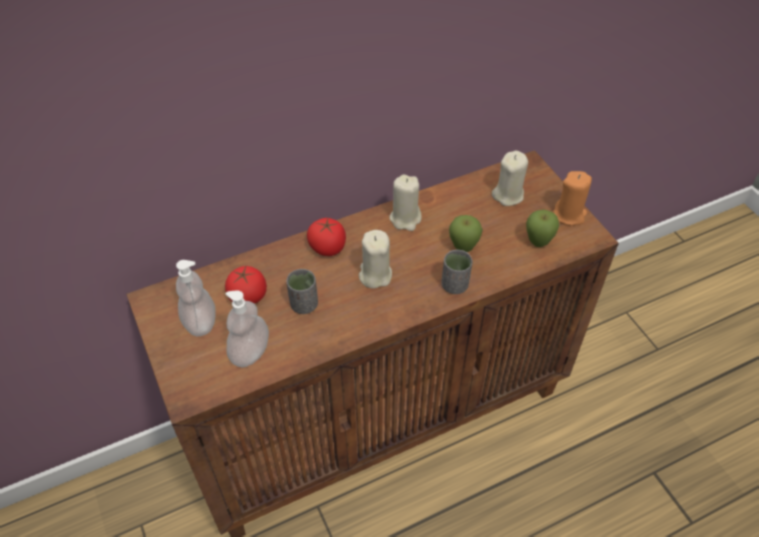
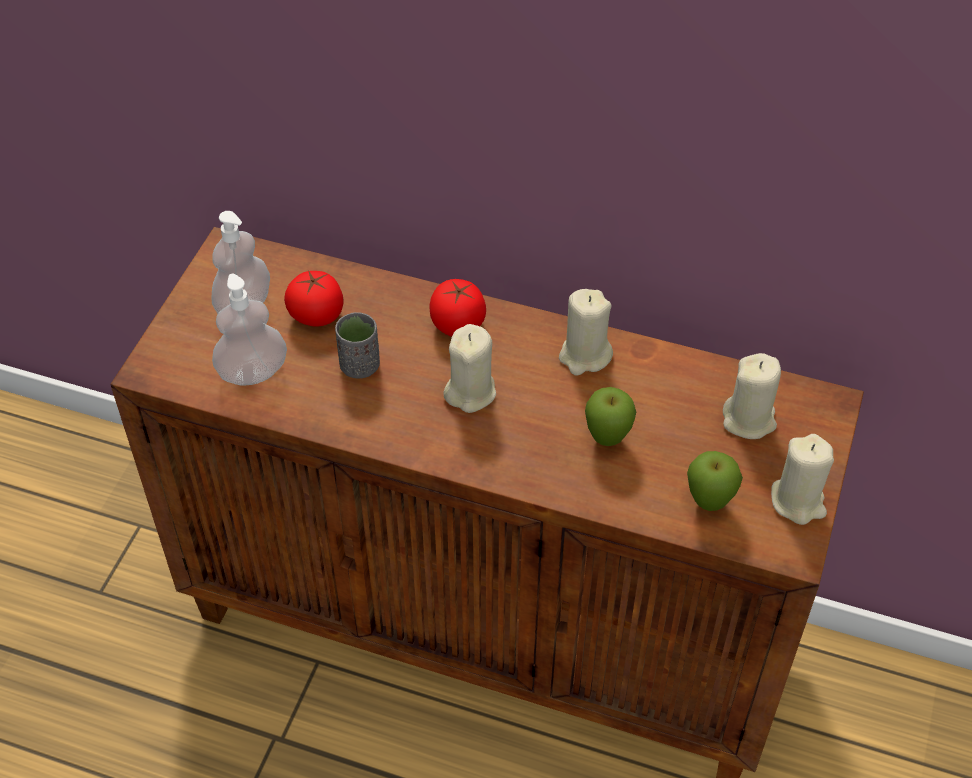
camera: 45 degrees right, 0 degrees up
(455, 285) = (543, 471): grey cup -> none
(569, 214) = (798, 501): orange candle -> beige candle

